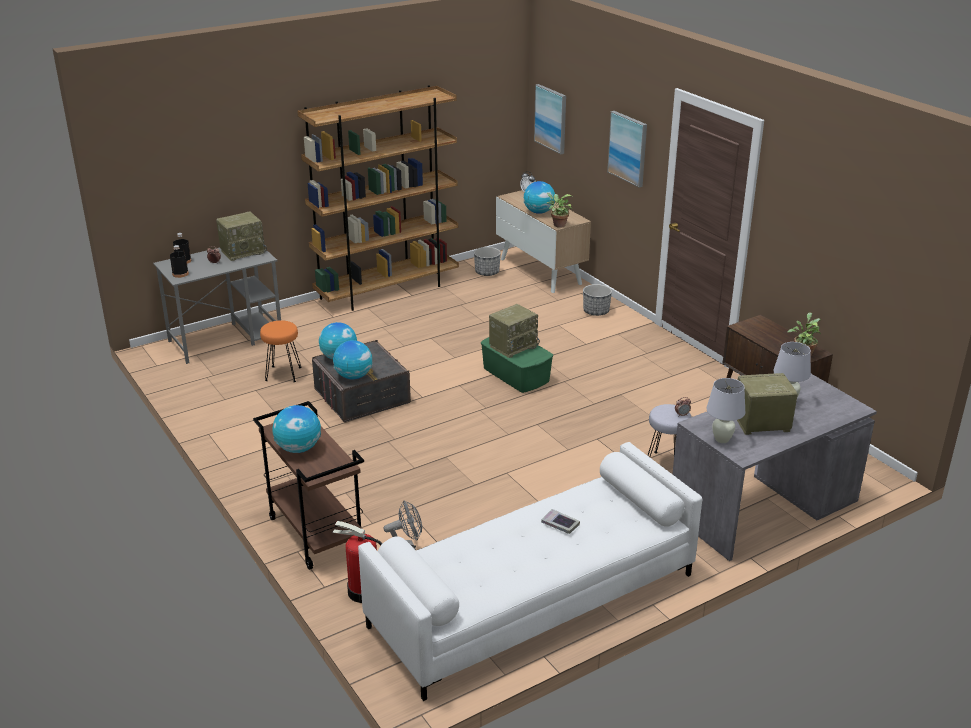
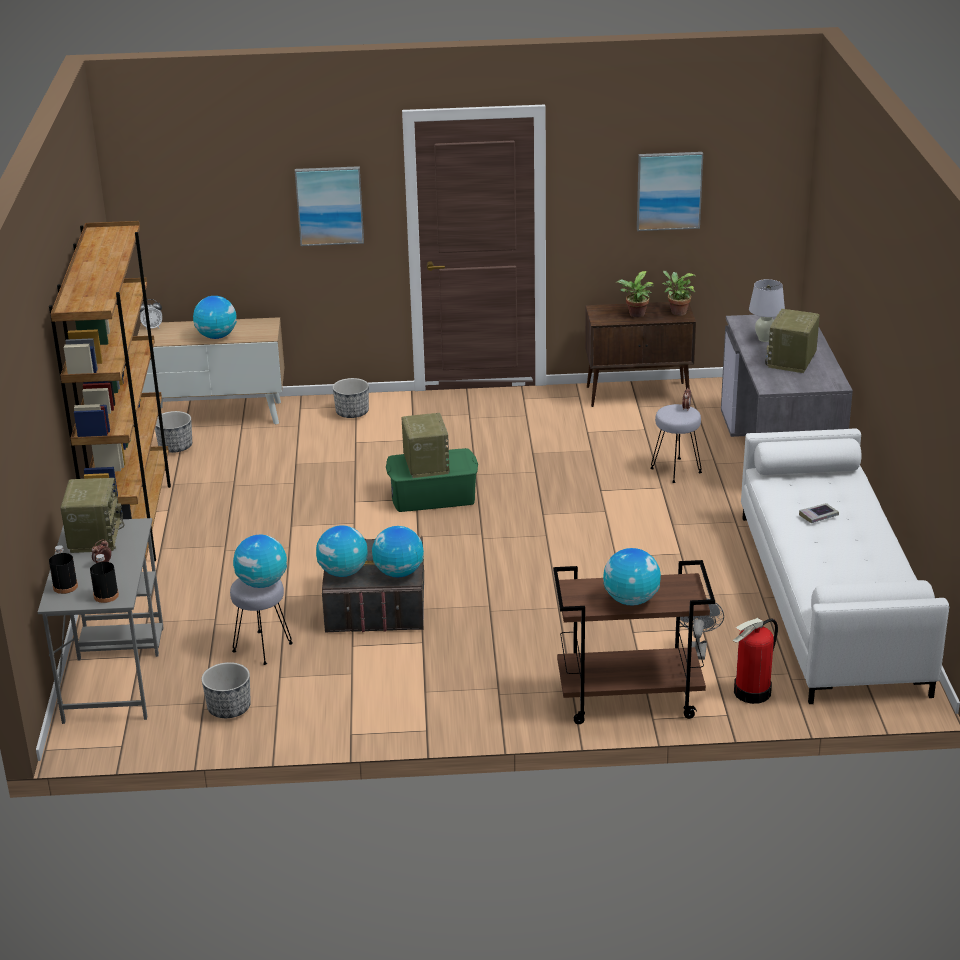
camera: 60 degrees left, 0 degrees up
(212, 385) = (229, 708): none -> planter
(281, 328) = (262, 583): none -> globe
(283, 374) = (263, 648): orange stool -> grey stool
(551, 118) = (164, 218): picture -> picture (669, 190)
(557, 225) = (266, 336): potted plant -> potted plant (635, 315)
(721, 439) = (803, 384): white table lamp -> none

